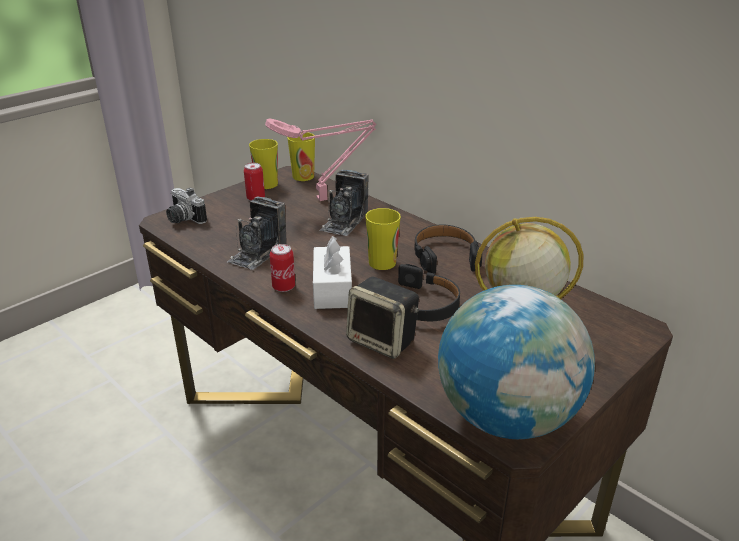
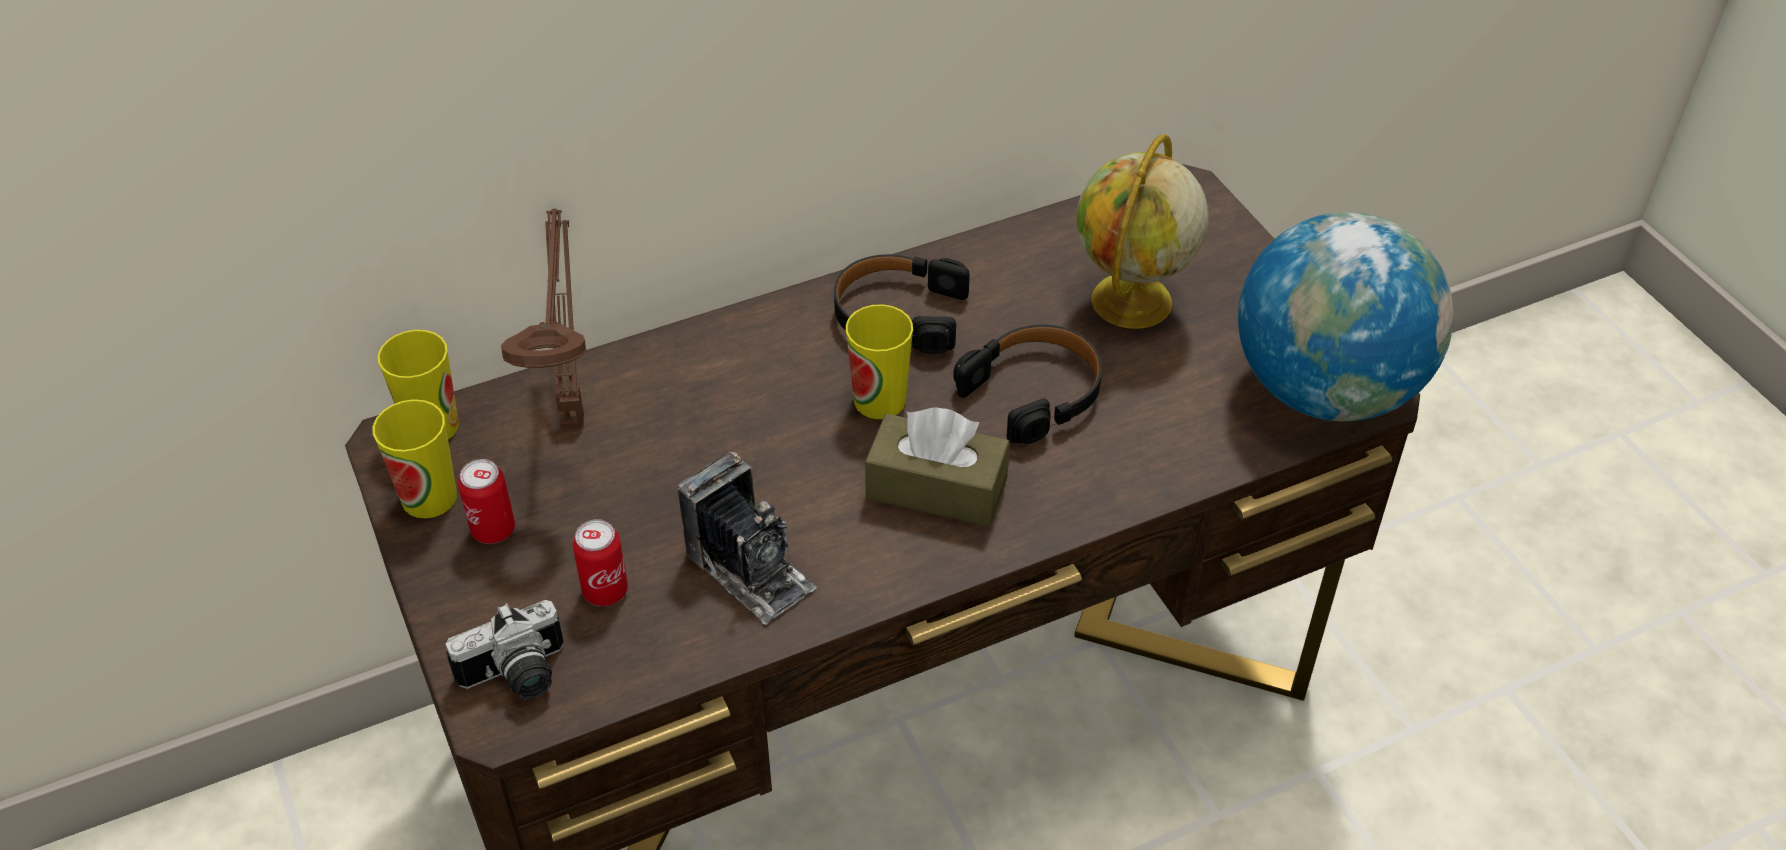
camera: 70 degrees left, 15 degrees up
(284, 287) = (898, 554): can -> can (605, 591)
(325, 199) = (573, 416): pink table lamp -> brown table lamp
(332, 289) = (936, 488): white tissue box -> brown tissue box
(344, 222) = (694, 411): camera -> none
(383, 341) = (1115, 463): speaker -> none

